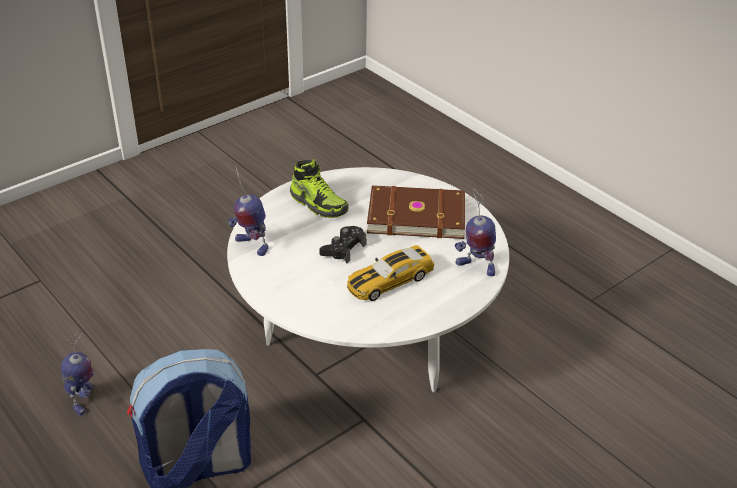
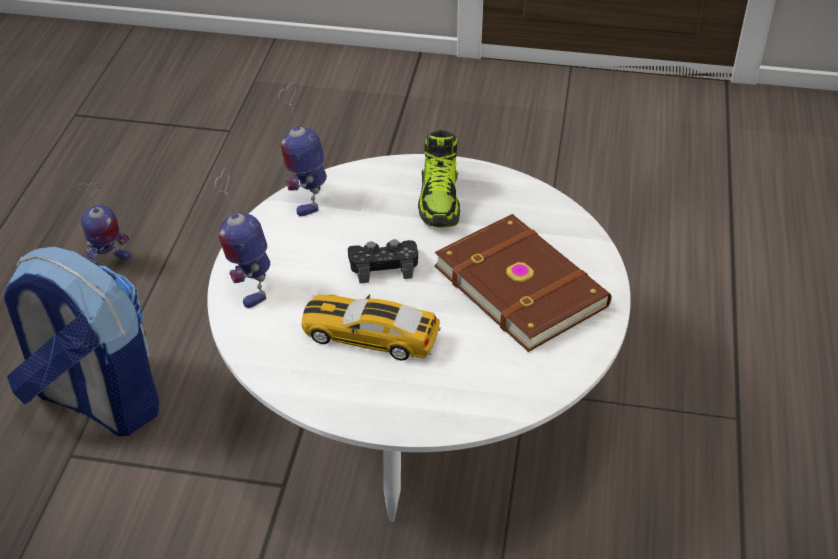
camera: 50 degrees right, 5 degrees up
(475, 267) = (485, 394): toy robot -> toy robot (249, 286)

